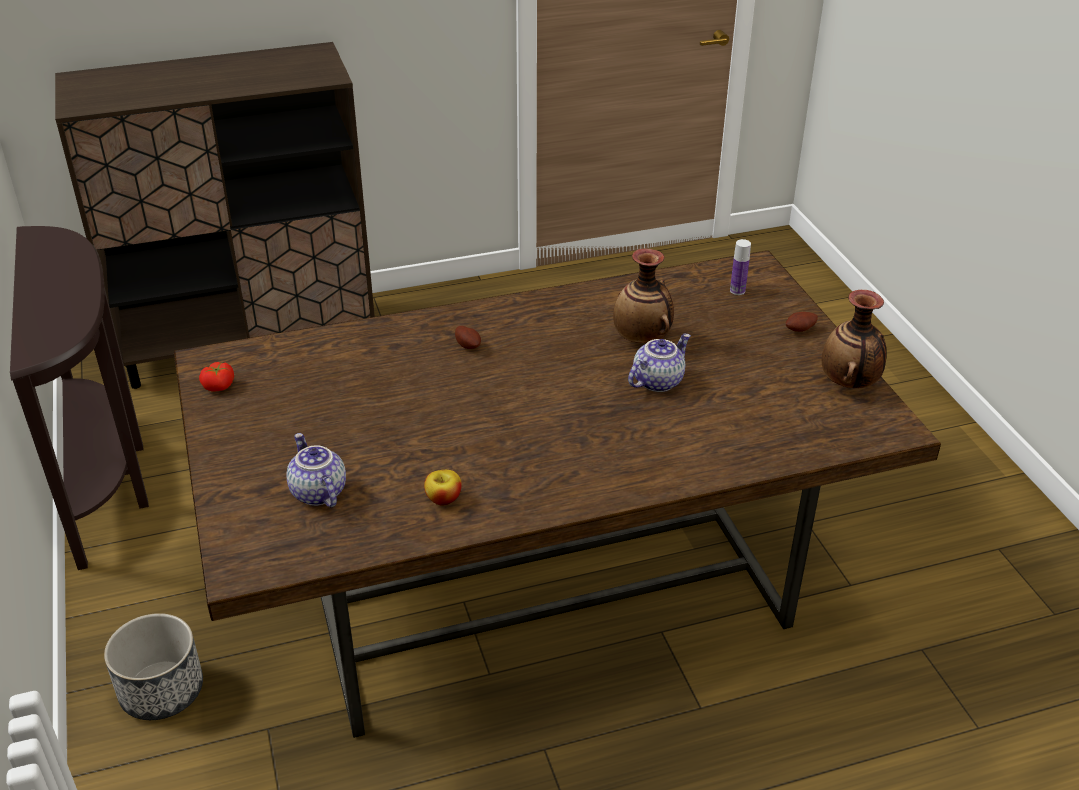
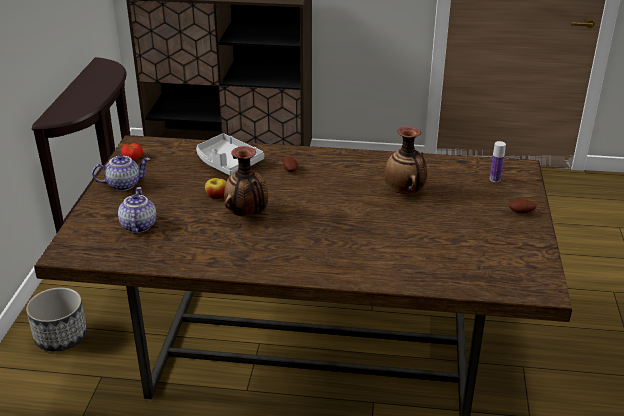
camera: 25 degrees right, 5 degrees down
(370, 356) = (227, 162): none -> grey tray
(443, 499) = (205, 249): apple -> apple (217, 196)
(657, 381) = (394, 218): teapot -> teapot (124, 184)
(849, 383) = (531, 254): vase -> vase (247, 215)

